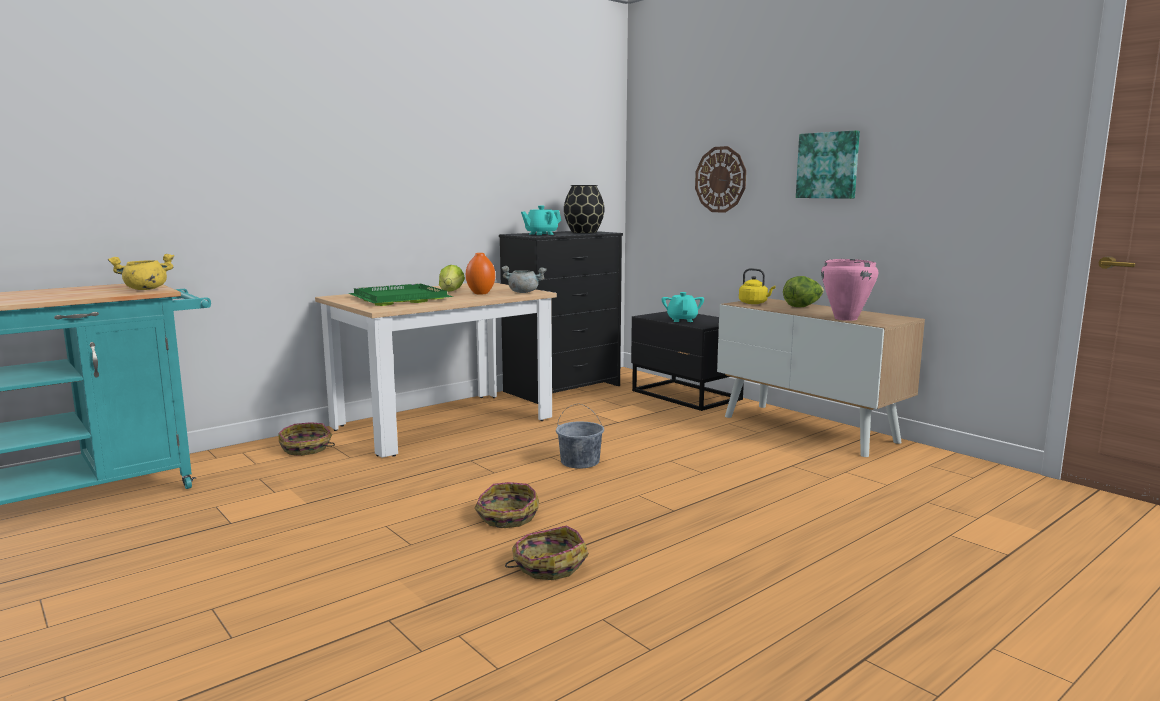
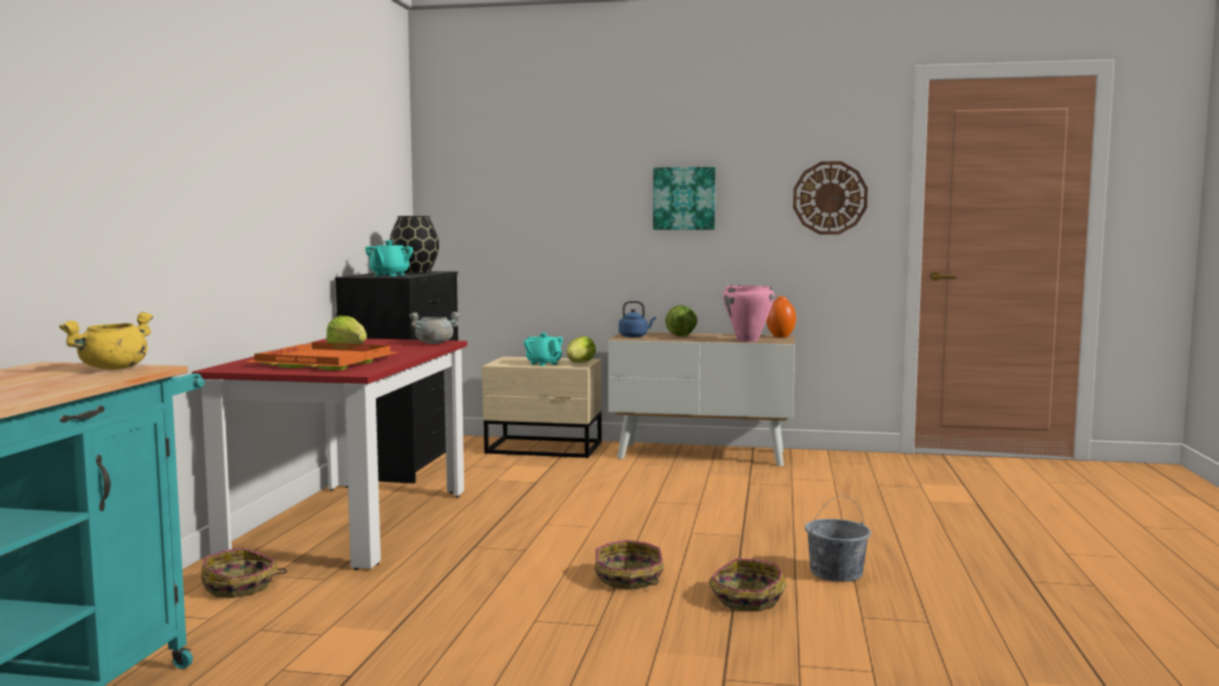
camera: 40 degrees left, 5 degrees down
(399, 299) = (325, 362): green tray -> orange tray
(443, 423) = (351, 522): beige dining table -> red dining table
(480, 293) = (392, 348): orange vase -> orange vase (781, 337)
(580, 462) = (583, 521): grey bucket -> grey bucket (836, 573)
(686, 396) = (545, 448): black nightstand -> beige nightstand
(714, 323) = (580, 363): none -> lettuce
(720, 179) = (555, 211): wall clock -> wall clock (830, 198)
(754, 303) = (635, 336): yellow kettle -> blue kettle

